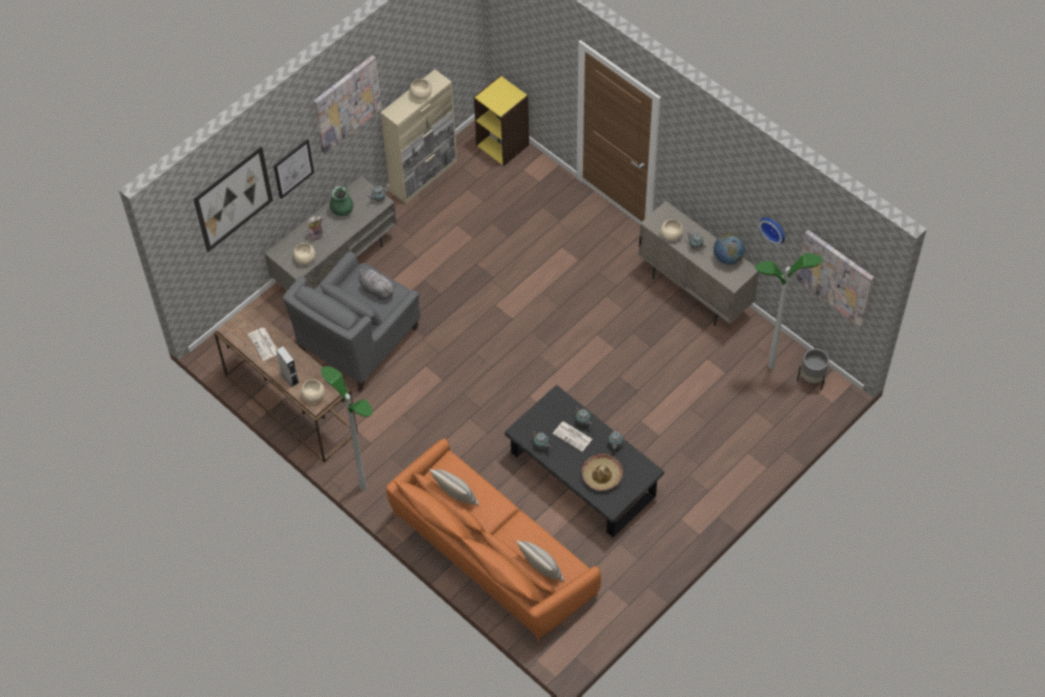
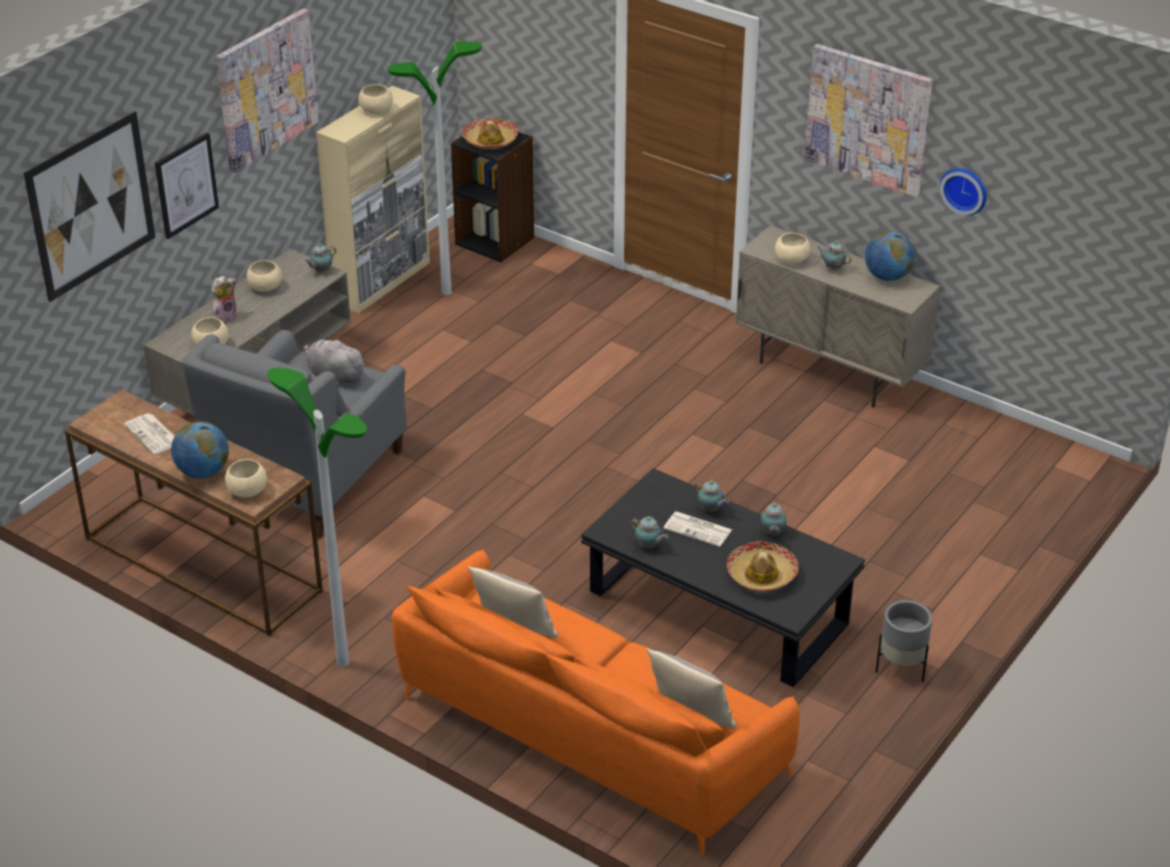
camera: 10 degrees left, 20 degrees down
(290, 378) = (203, 472): grey speaker -> globe
(342, 210) = (265, 287): green vase -> beige bowl
(499, 97) = (490, 140): none -> hat
(503, 145) = (495, 240): yellow bookcase -> black bookcase
(771, 365) = (977, 445): floor lamp -> floor lamp (446, 292)
(811, 380) = (1046, 456): grey planter -> grey planter (901, 668)
(836, 277) = (1081, 235): picture -> picture (868, 118)

